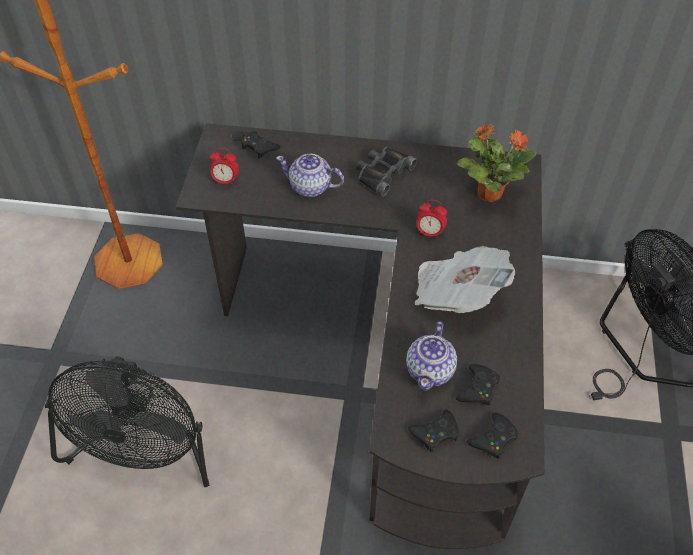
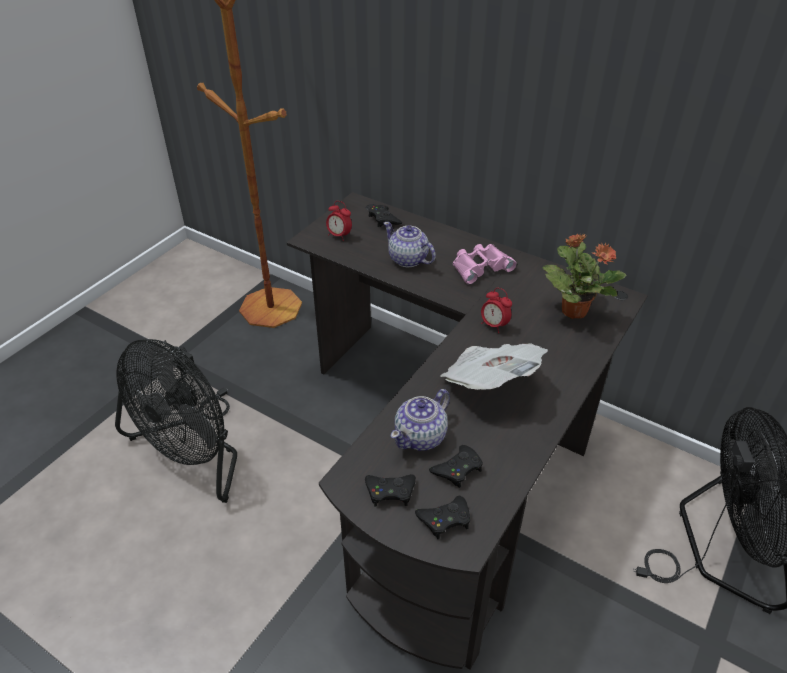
camera: 25 degrees right, 10 degrees down
(382, 173) = (480, 267): black binoculars -> pink binoculars

